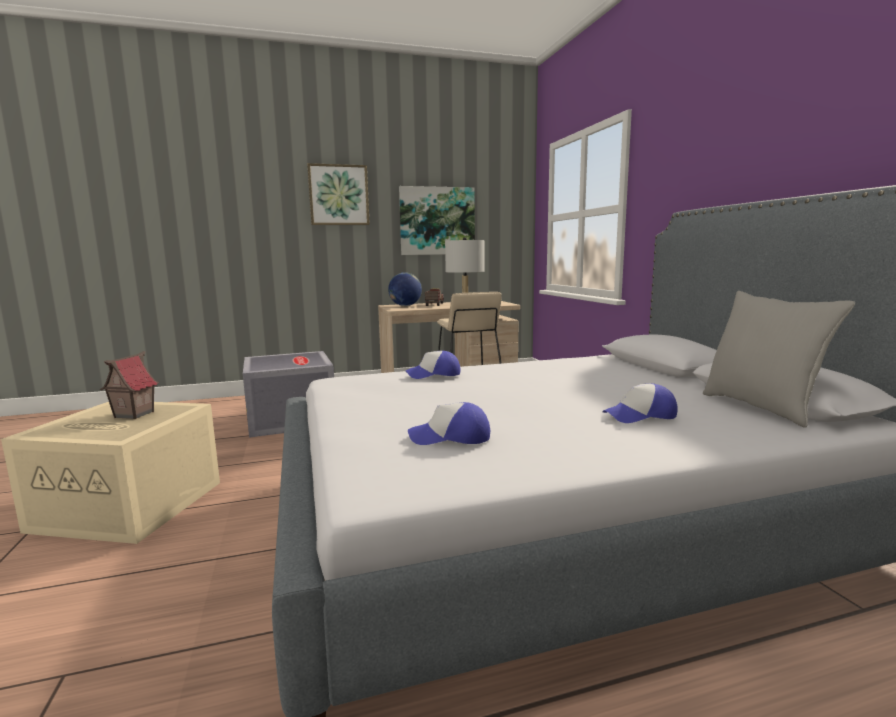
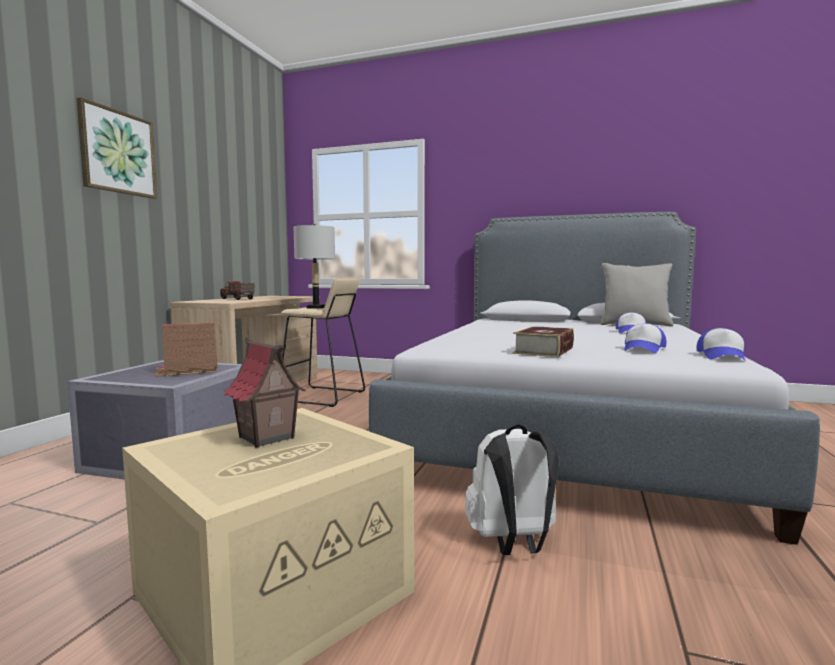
camera: 55 degrees left, 5 degrees down
(218, 560) = (512, 544): none -> white backpack
(293, 362) = (187, 371): none -> toy house
(369, 406) = (544, 350): none -> book
(405, 306) = (212, 300): globe -> none
(434, 374) = (476, 335): cap -> cap (722, 356)
(437, 221) = (217, 206): picture -> none

